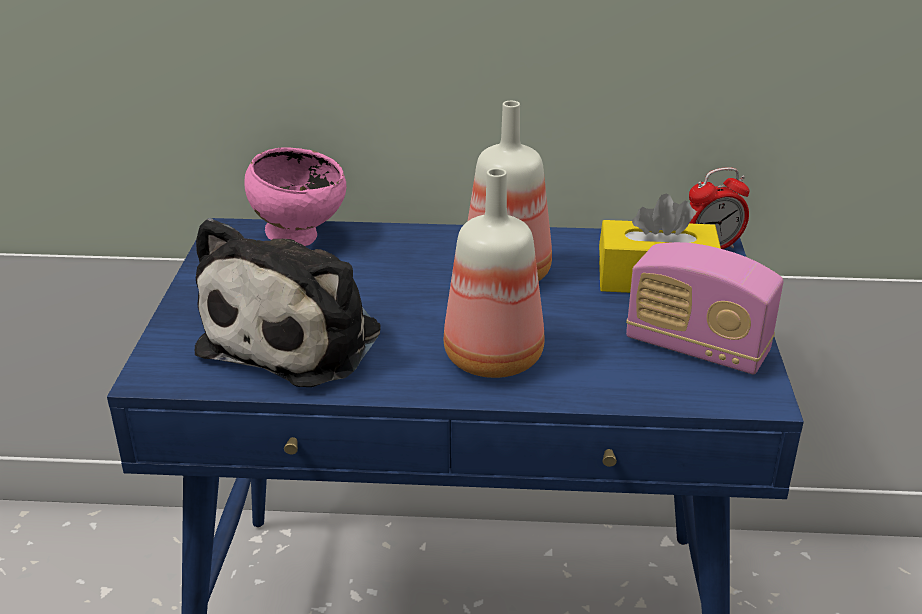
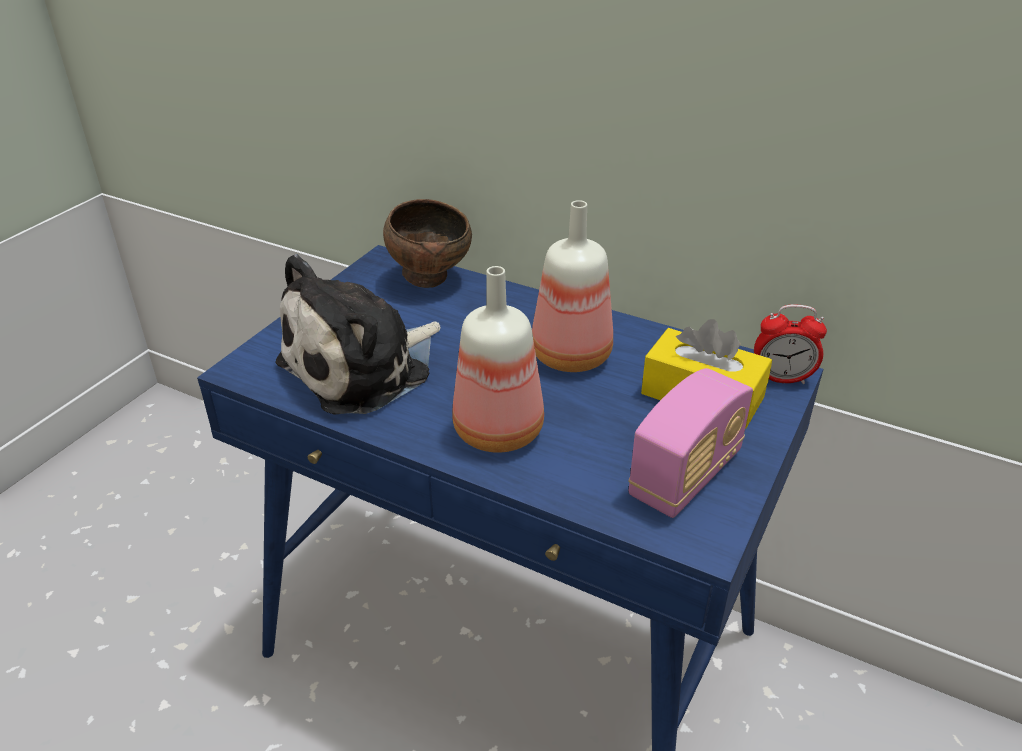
camera: 25 degrees right, 5 degrees up
(300, 238) = (431, 279): pink bowl -> brown bowl
(696, 348) = (685, 475): radio -> radio turned 105 degrees counterclockwise

